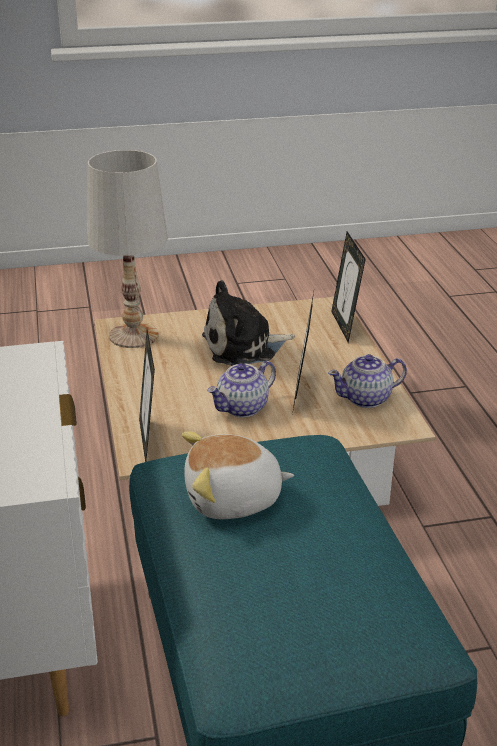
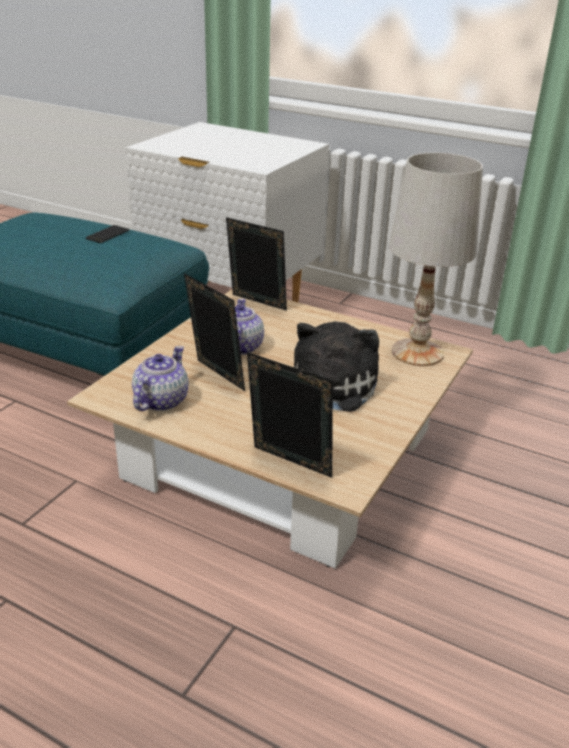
camera: 130 degrees right, 0 degrees up
(233, 499) = (107, 235): plush toy -> phone

